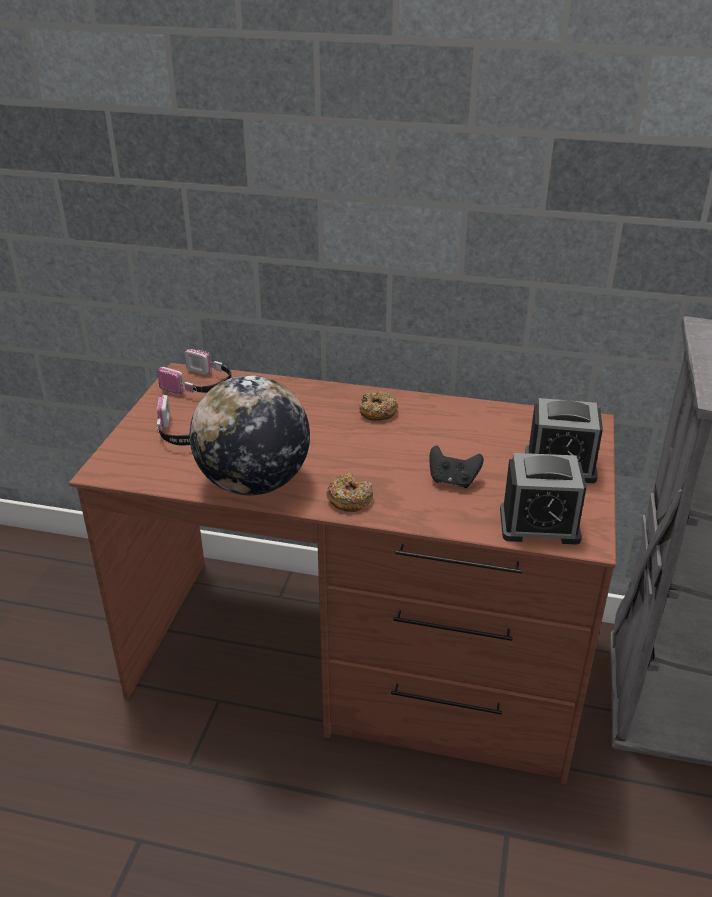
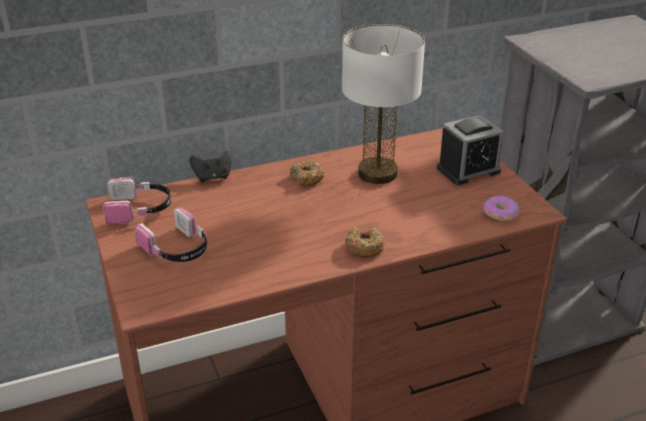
camera: 35 degrees left, 0 degrees up
(254, 483) = (281, 265): globe -> none
(453, 433) = (377, 174): none -> table lamp
(453, 481) = (416, 206): black game controller -> black game controller (213, 177)
(539, 525) = (500, 213): alarm clock -> donut

